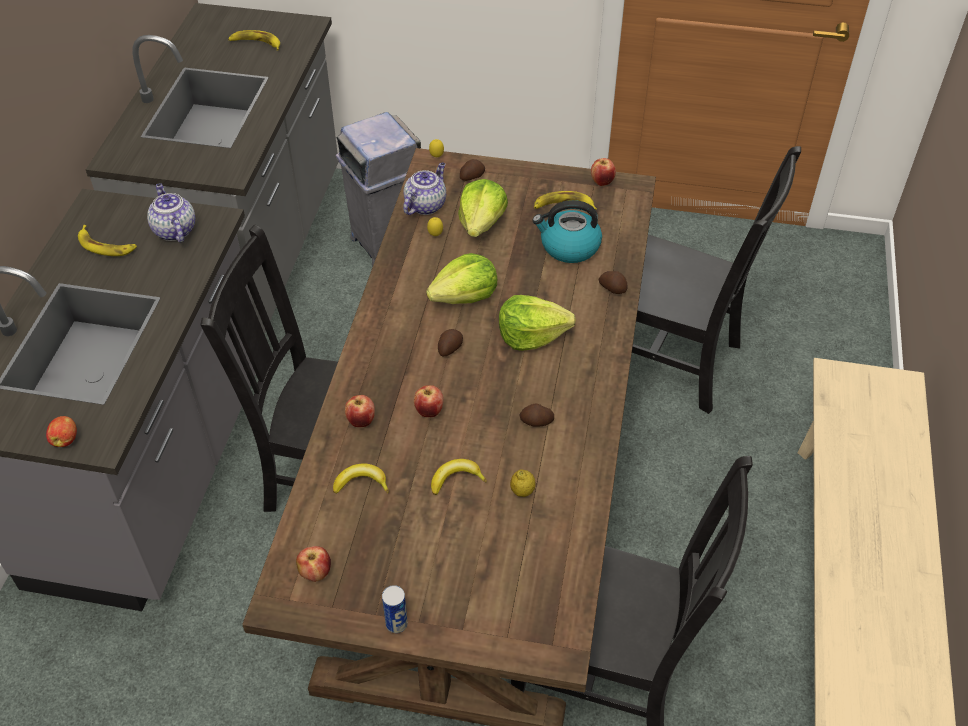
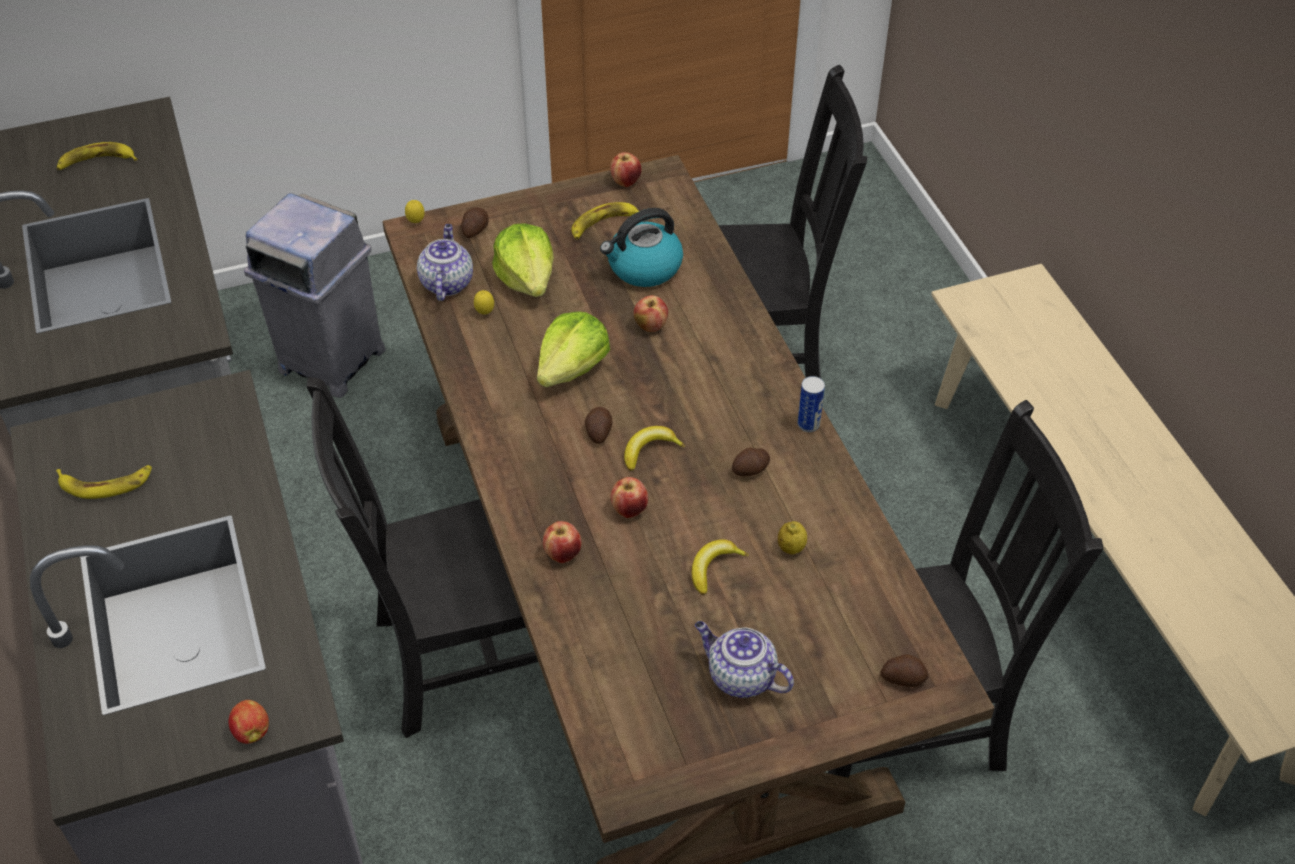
camera: 30 degrees left, 0 degrees up
(174, 230) = (181, 429): teapot -> teapot (739, 677)
(315, 573) = (641, 738): apple -> apple (650, 326)
(361, 483) = (616, 620): banana -> banana (649, 450)
(396, 624) = (767, 746): can -> can (808, 424)
(531, 335) = (676, 380): lettuce -> none
(613, 288) = (723, 294): potato -> potato (903, 677)

